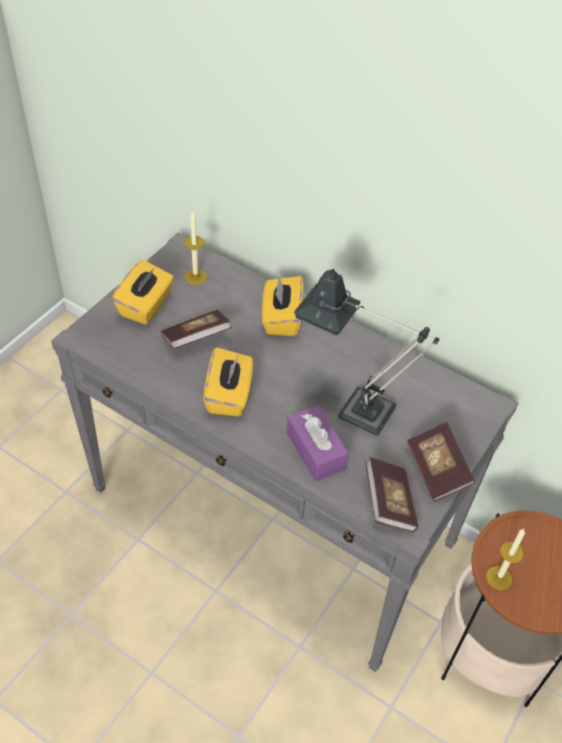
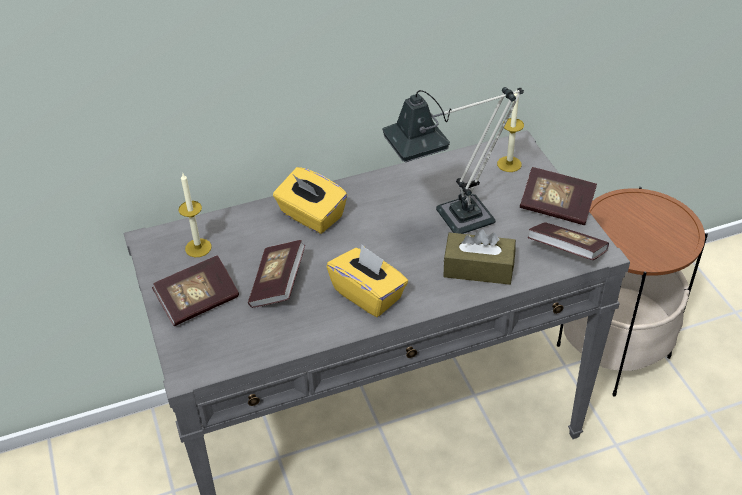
camera: 50 degrees left, 5 degrees down
(146, 306) = (198, 301): yellow tissue box -> book
(315, 451) = (478, 268): purple tissue box -> brown tissue box
(499, 578) = (636, 254): candle -> candle (509, 164)

